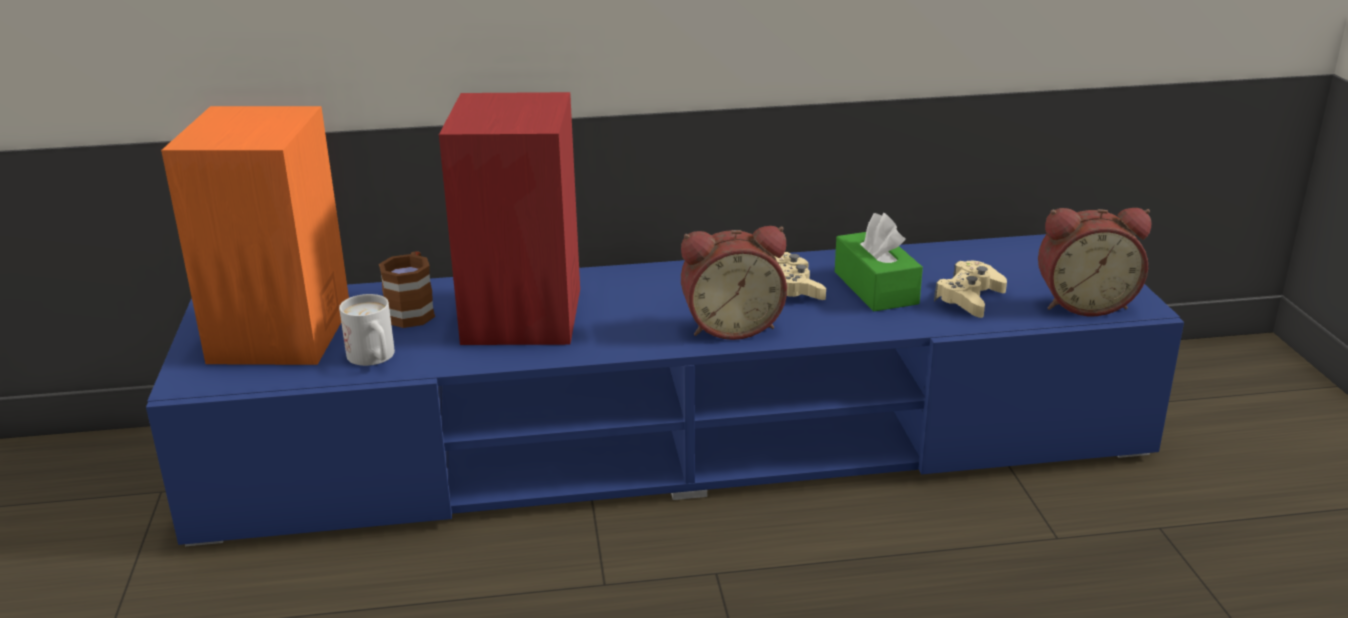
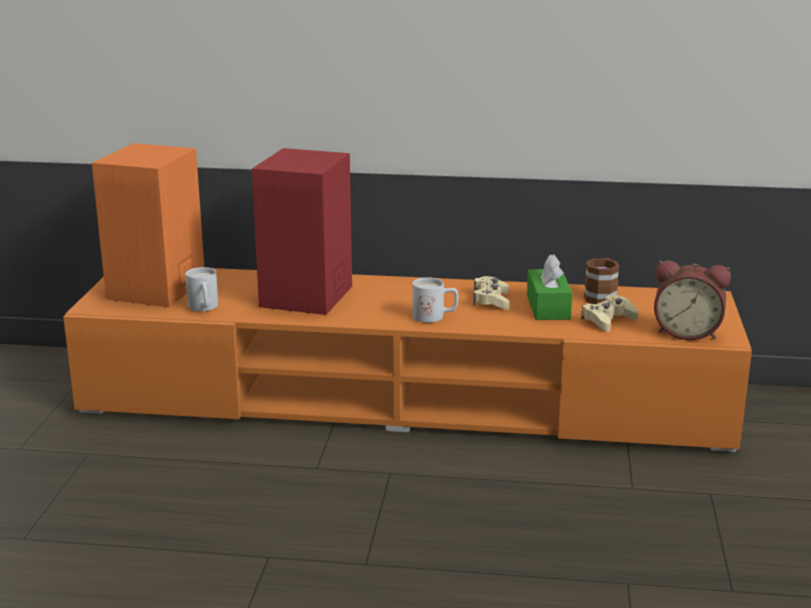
camera: 15 degrees right, 5 degrees down
(413, 310) = (241, 286): brown mug -> brown mug (601, 296)
(678, 444) = (407, 401): blue tv stand -> orange tv stand
(731, 326) = (435, 317): alarm clock -> white mug

